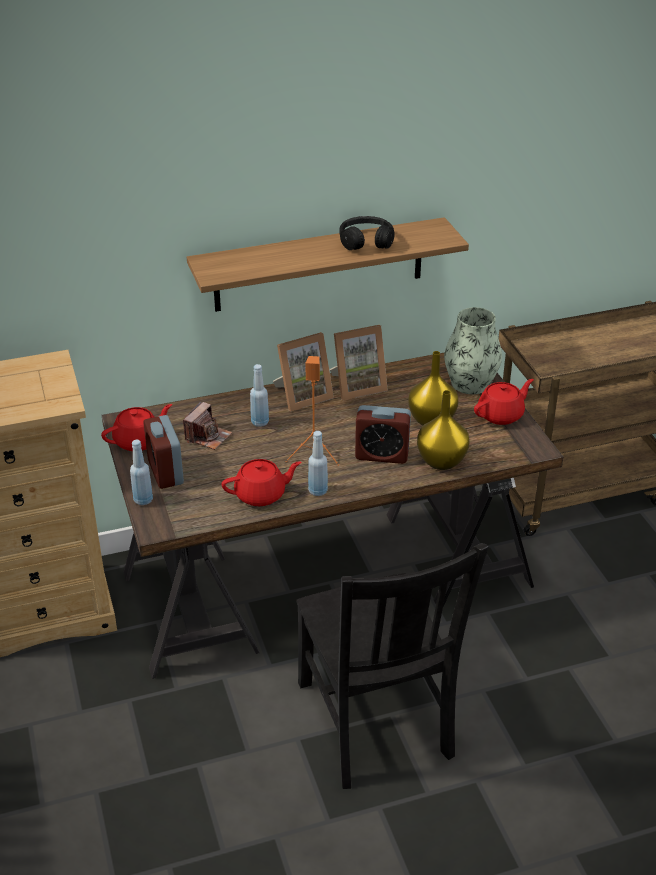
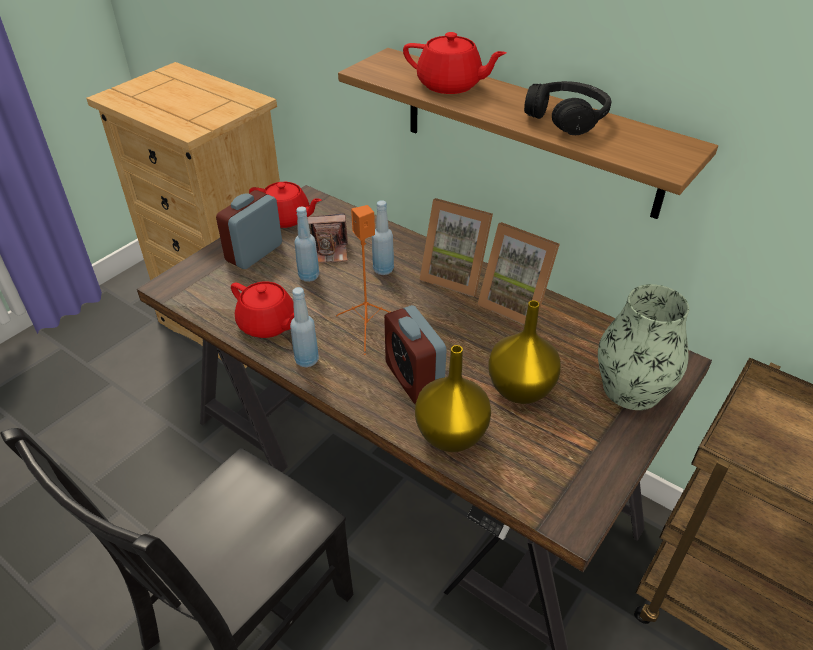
camera: 55 degrees right, 5 degrees up
(143, 500) = (204, 259): blue bottle -> blue bottle (309, 276)
(501, 415) = (602, 448): red teapot -> red teapot (450, 85)

